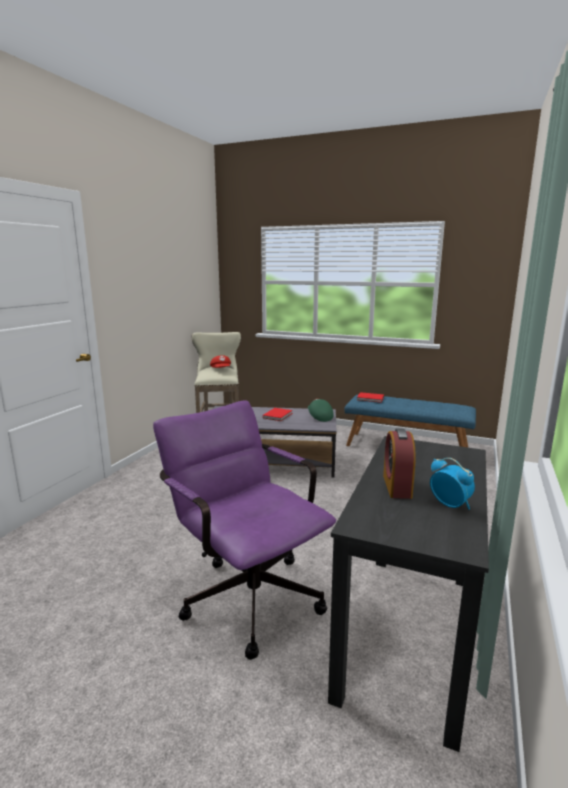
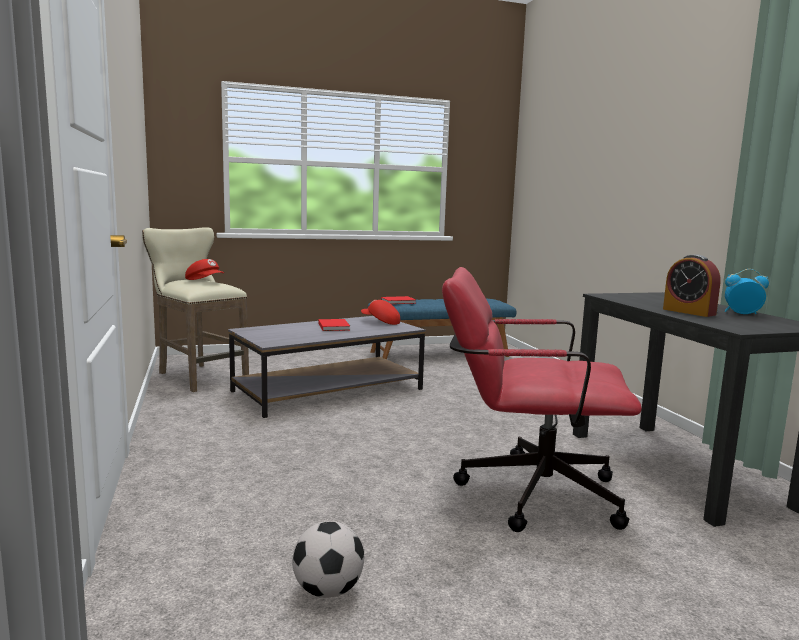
camera: 40 degrees left, 5 degrees down
(43, 600) = (328, 590): none -> football
(246, 592) = (525, 492): purple office chair -> red office chair
(319, 417) = (380, 322): green cap -> red cap

